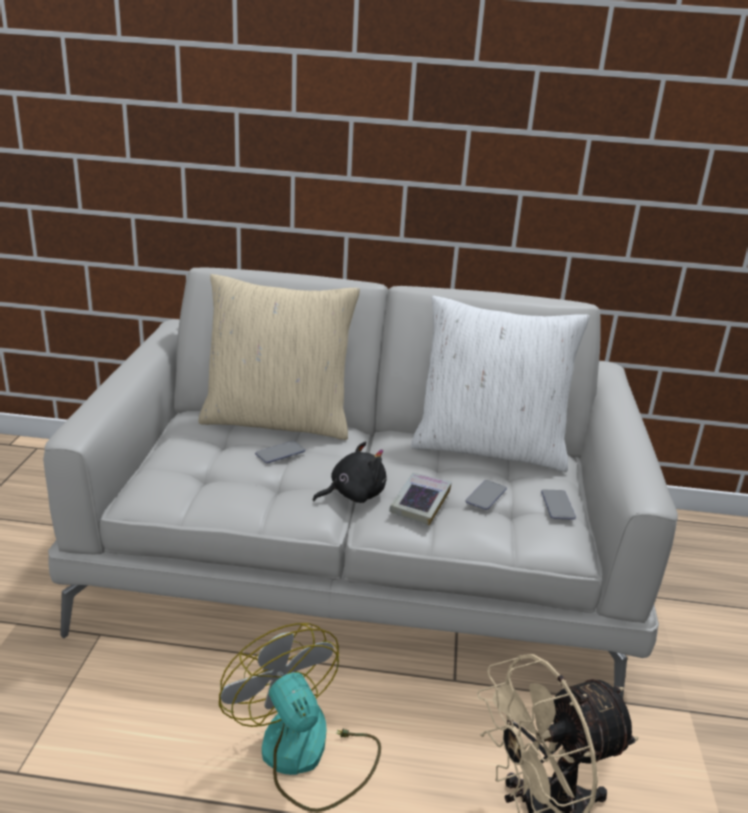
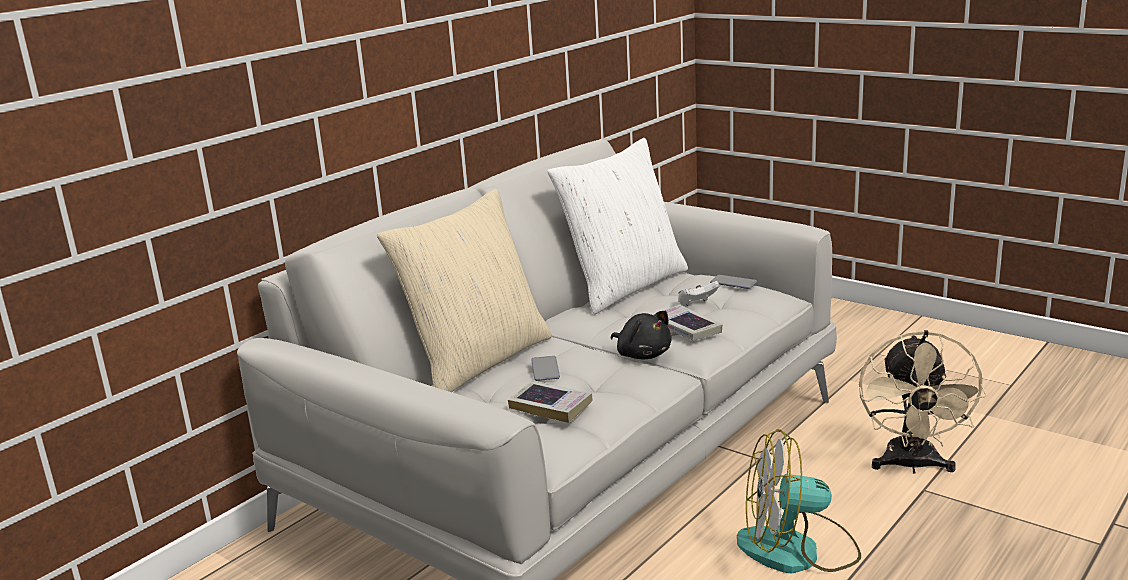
camera: 55 degrees left, 5 degrees down
(211, 473) = (551, 406): none -> book
(353, 494) = (642, 354): black plush toy -> black plush toy turned 135 degrees clockwise
(486, 496) = (697, 303): phone -> white game controller

